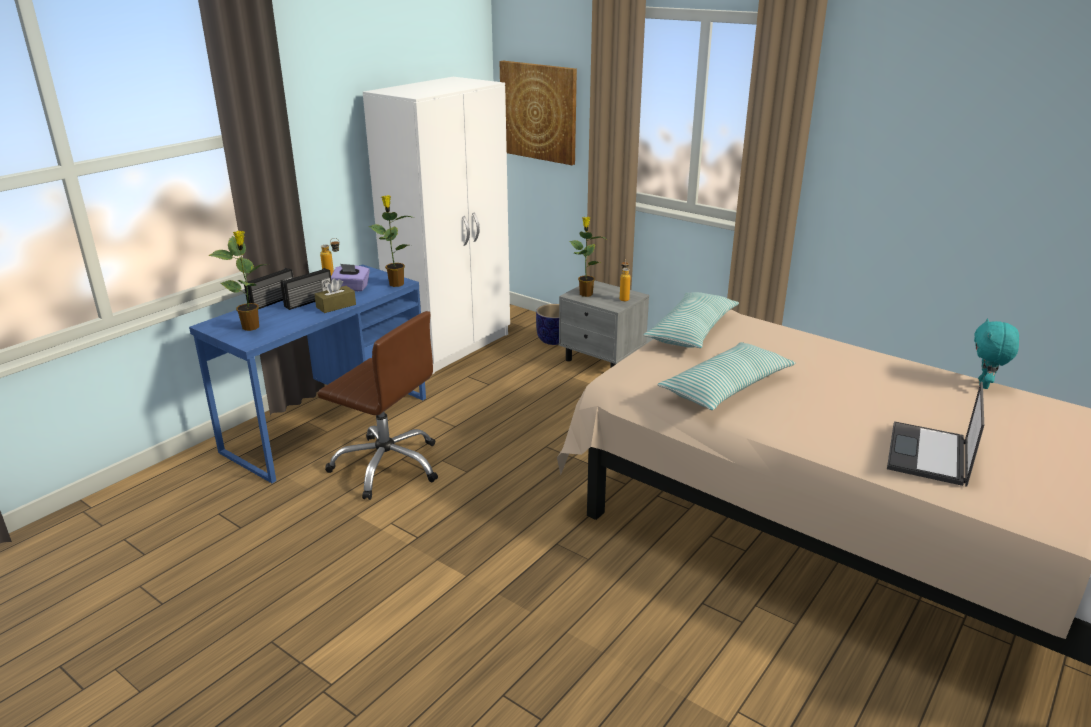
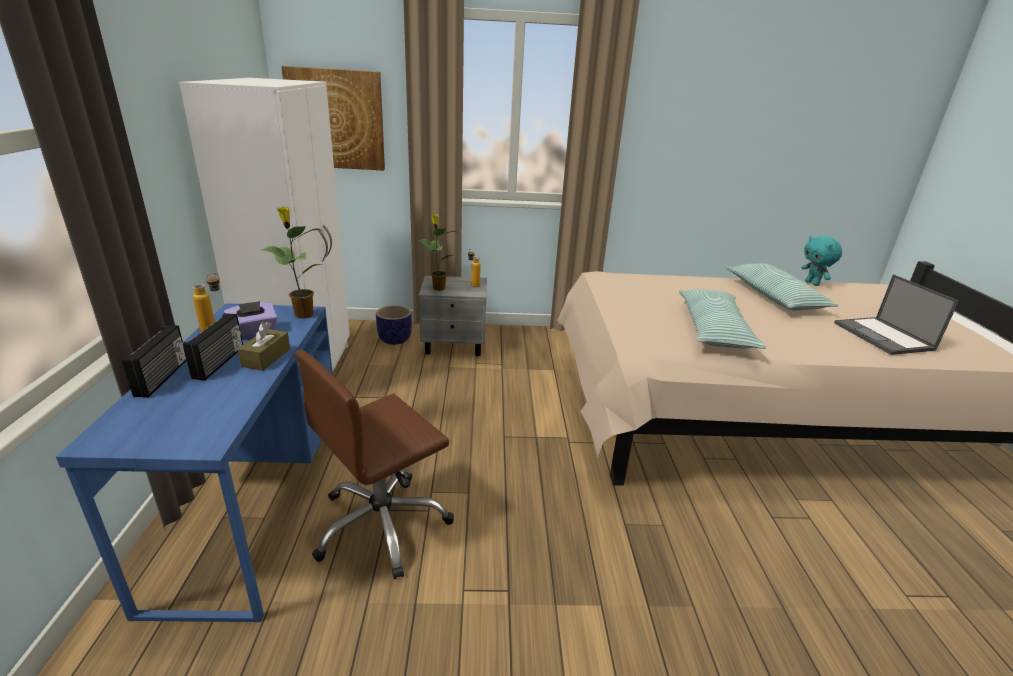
camera: 40 degrees left, 0 degrees up
(251, 327) = (179, 421): potted plant -> none
(387, 465) = (382, 525): brown office chair -> brown office chair turned 150 degrees clockwise
(691, 331) = (614, 293): pillow -> pillow (774, 297)

